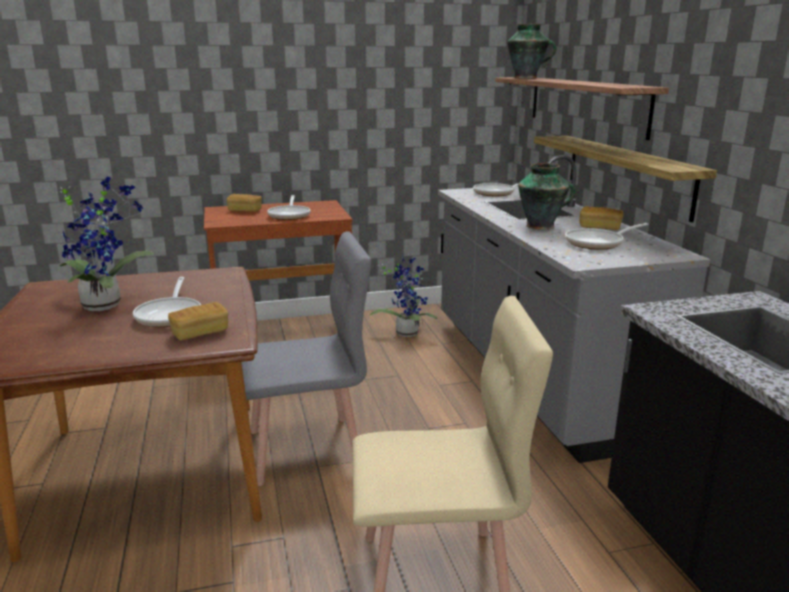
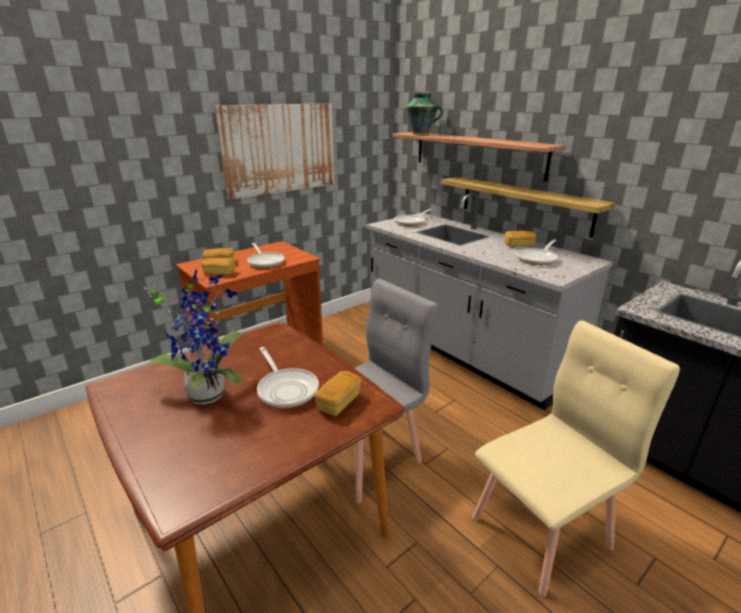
camera: 25 degrees left, 5 degrees up
(232, 218) = (219, 273): none -> bread
(342, 90) = (280, 149): none -> picture
(406, 332) = (352, 335): potted plant -> none
(542, 226) = (484, 249): vase -> none

